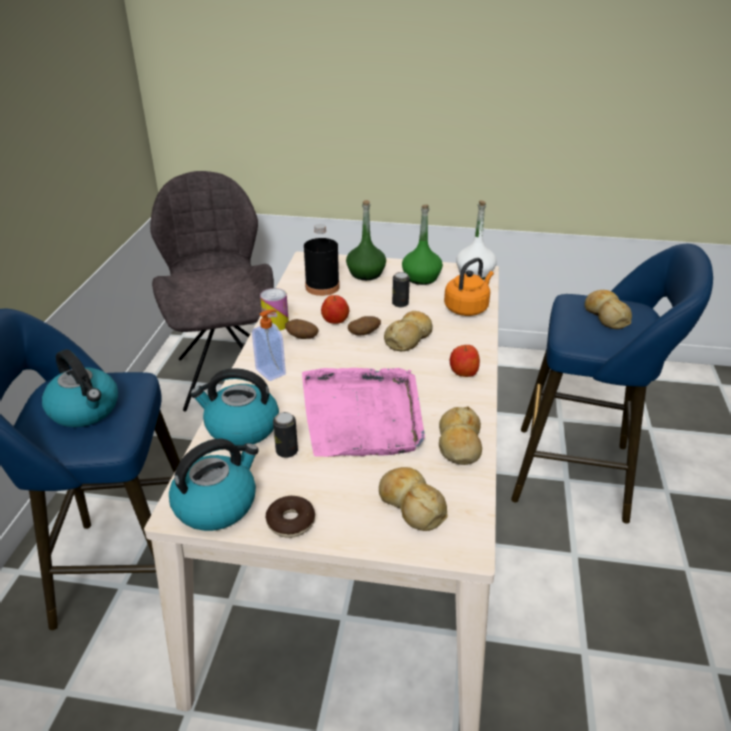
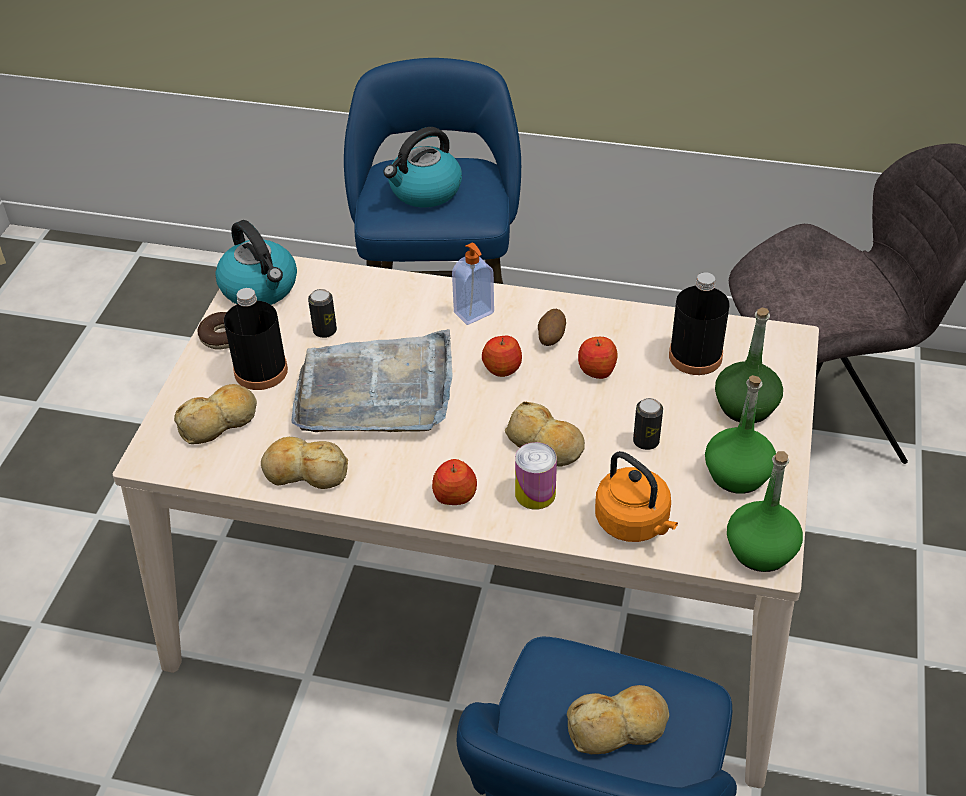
camera: 95 degrees right, 10 degrees up
(241, 428) = (371, 296): kettle -> none
(276, 324) = (586, 313): can -> can (535, 493)
(334, 357) = (502, 368): none -> apple
(341, 486) = (261, 371): none -> black bottle
(362, 415) = (376, 390): pink tray -> grey tray
(364, 334) = (558, 398): potato -> none
(475, 273) = (761, 550): white bottle -> green bottle

